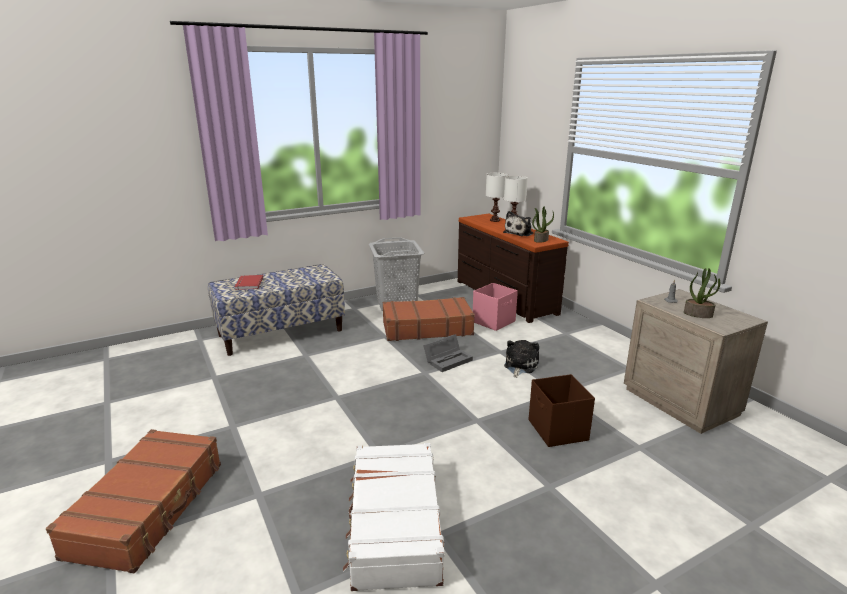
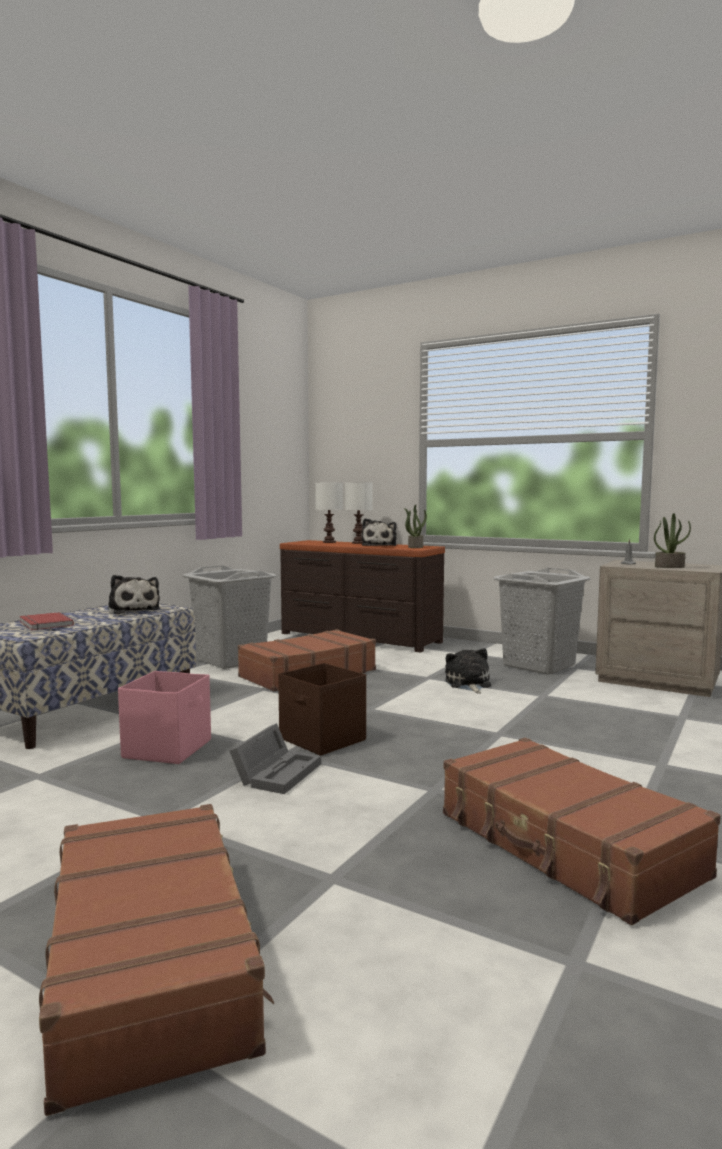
camera: 30 degrees left, 15 degrees down
(307, 276) = (133, 610): none -> plush toy
(394, 524) = (566, 845): white suitcase -> brown suitcase
(448, 359) = (379, 693): grey storage box -> grey storage box (277, 772)
(494, 321) = (380, 657): pink storage box -> pink storage box (168, 748)
(557, 431) = (592, 723): brown storage box -> brown storage box (322, 740)
(602, 359) = (539, 665): none -> grey laundry basket

